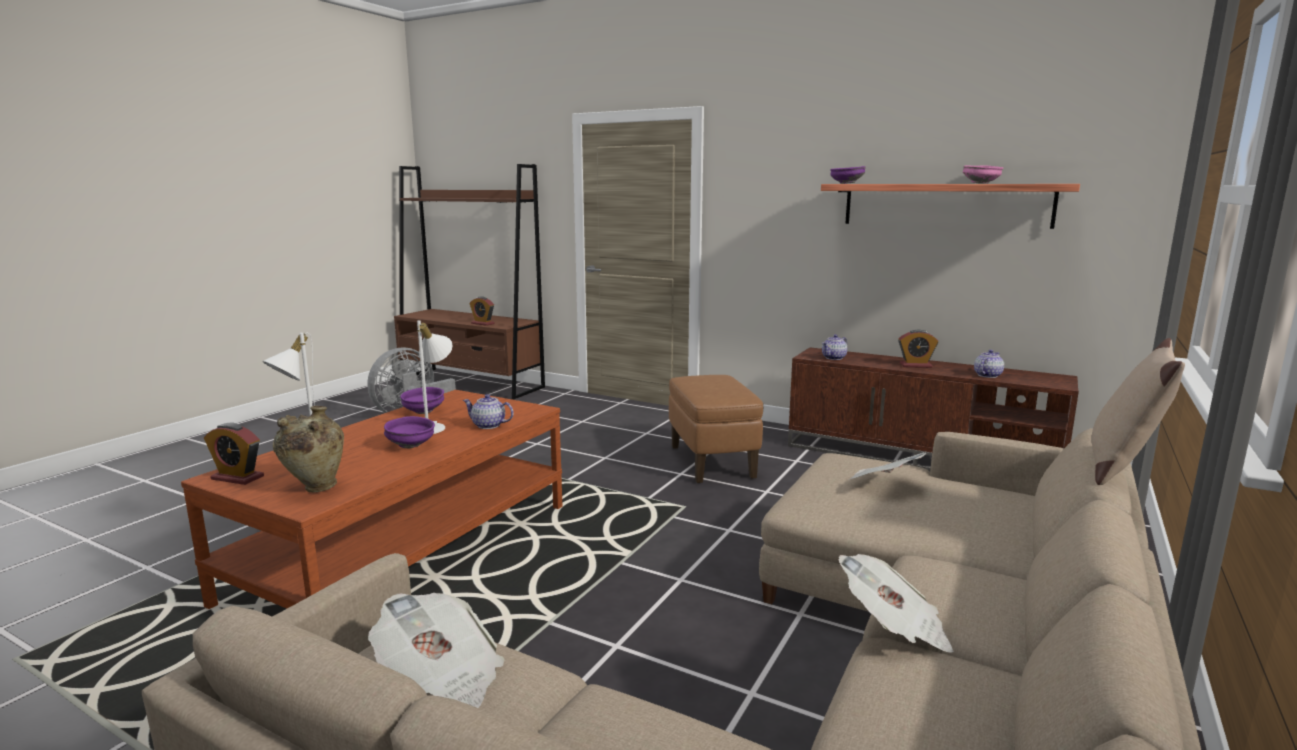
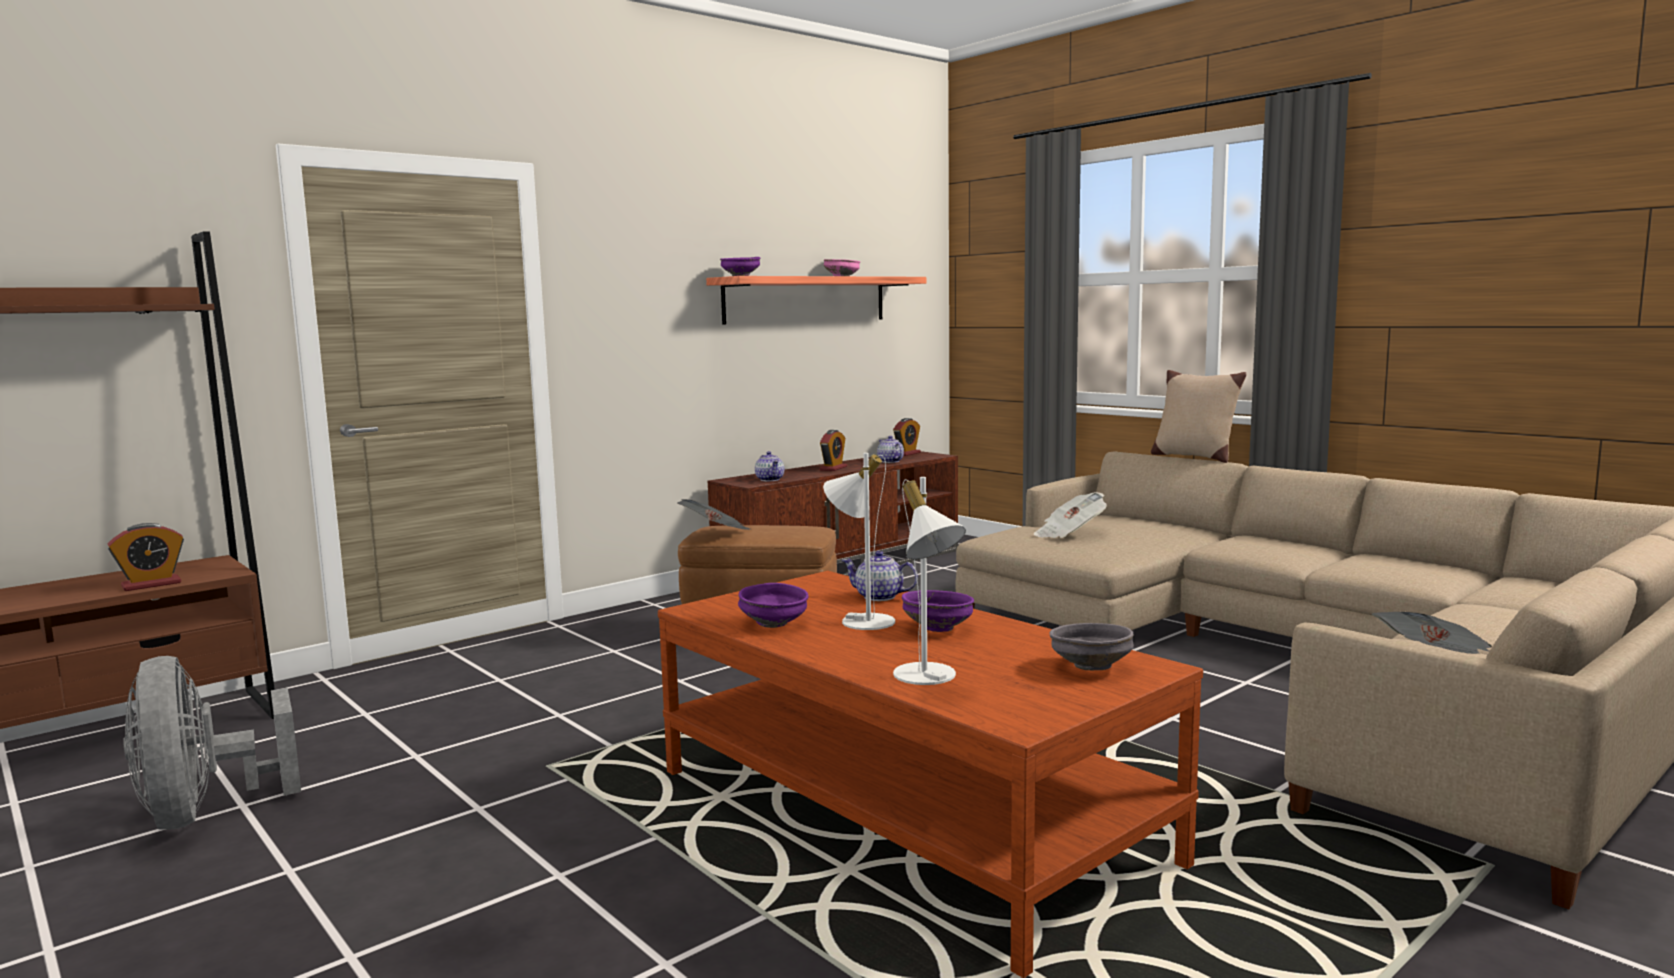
camera: 70 degrees left, 5 degrees down
(237, 478) = (1030, 710): alarm clock -> alarm clock (907, 453)
(315, 488) = (1090, 666): beige vase -> grey bowl
(489, 425) = (879, 597): teapot -> teapot turned 75 degrees clockwise
(894, 628) = (1315, 561): newspaper -> newspaper (716, 534)

